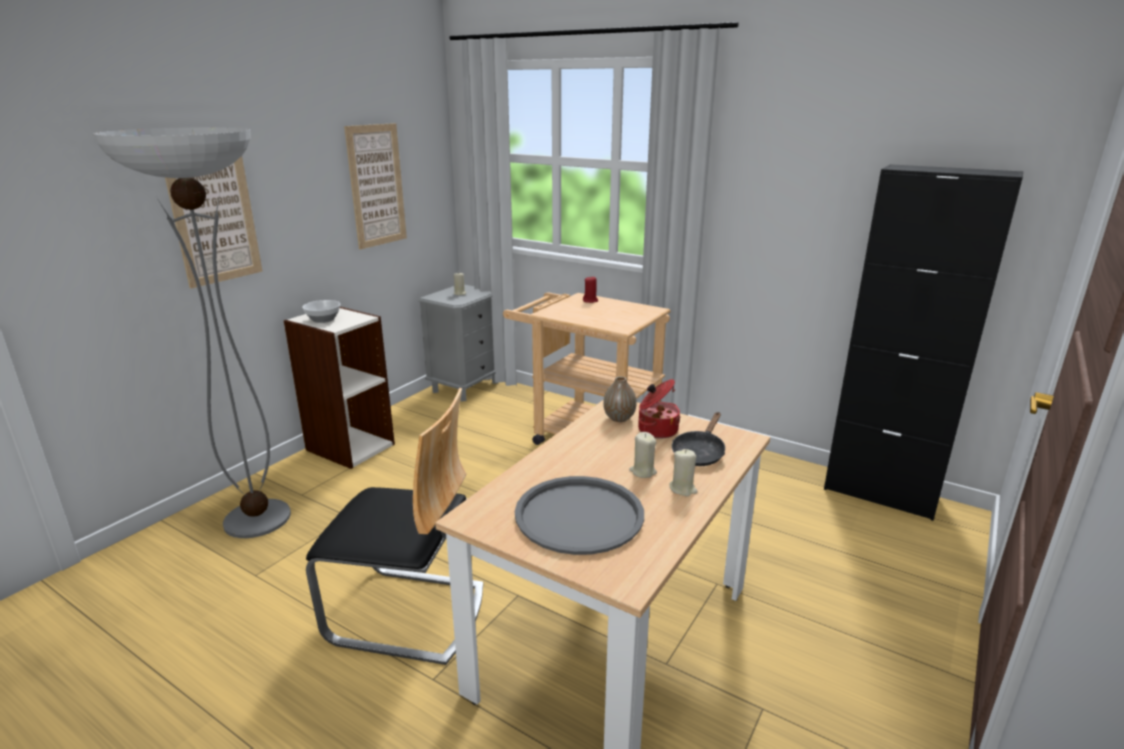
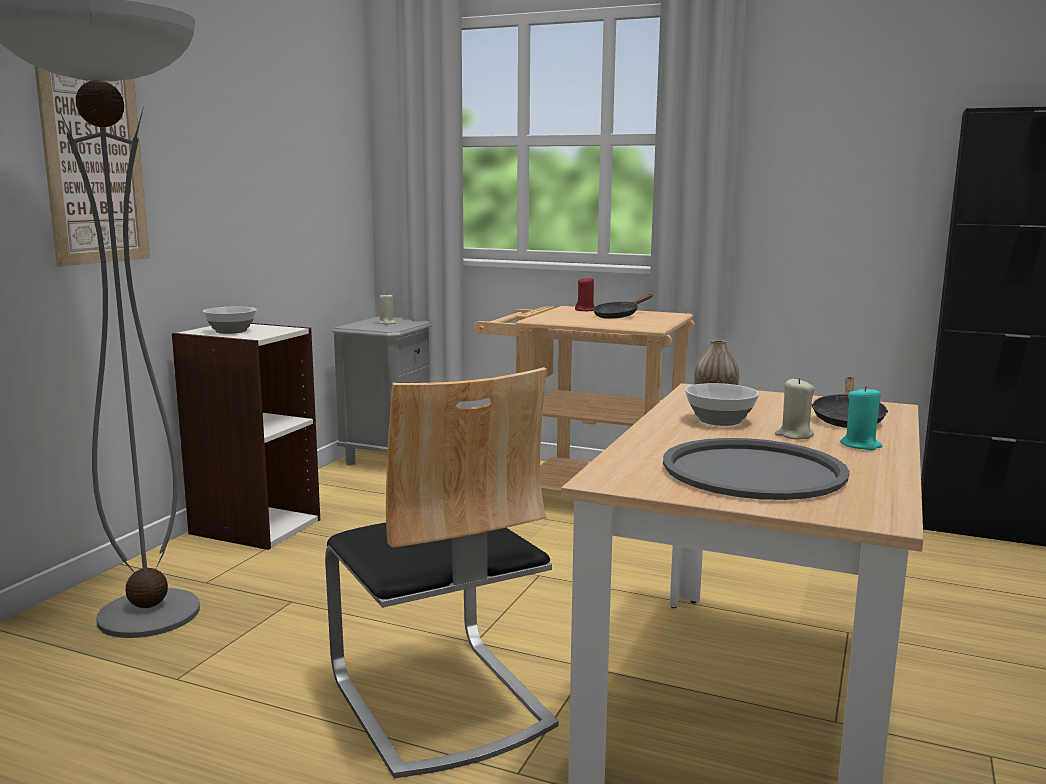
camera: 10 degrees left, 10 degrees down
(376, 186) = (287, 167): picture -> none
(407, 613) = (439, 701): chair -> chair turned 60 degrees clockwise
(602, 448) = (720, 421): none -> bowl
(609, 310) = (618, 316): none -> black frying pan
(656, 429) = (773, 405): cooking pot -> none
(683, 489) = (861, 445): beige candle -> turquoise candle

